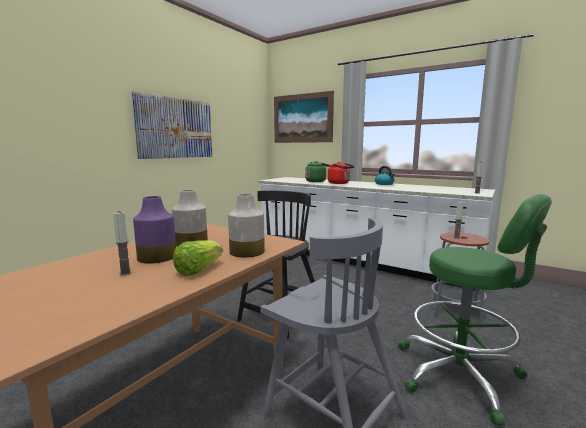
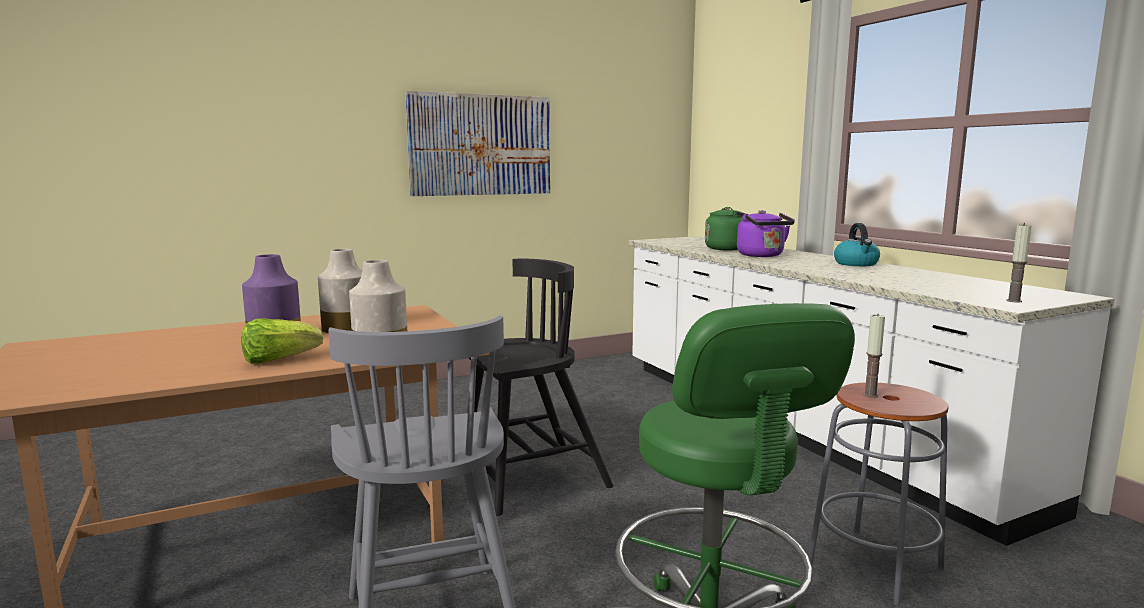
camera: 30 degrees right, 0 degrees up
(125, 273) = (210, 350): candle -> none
(302, 118) = (744, 117): picture -> none
(340, 183) = (762, 256): red kettle -> purple kettle

